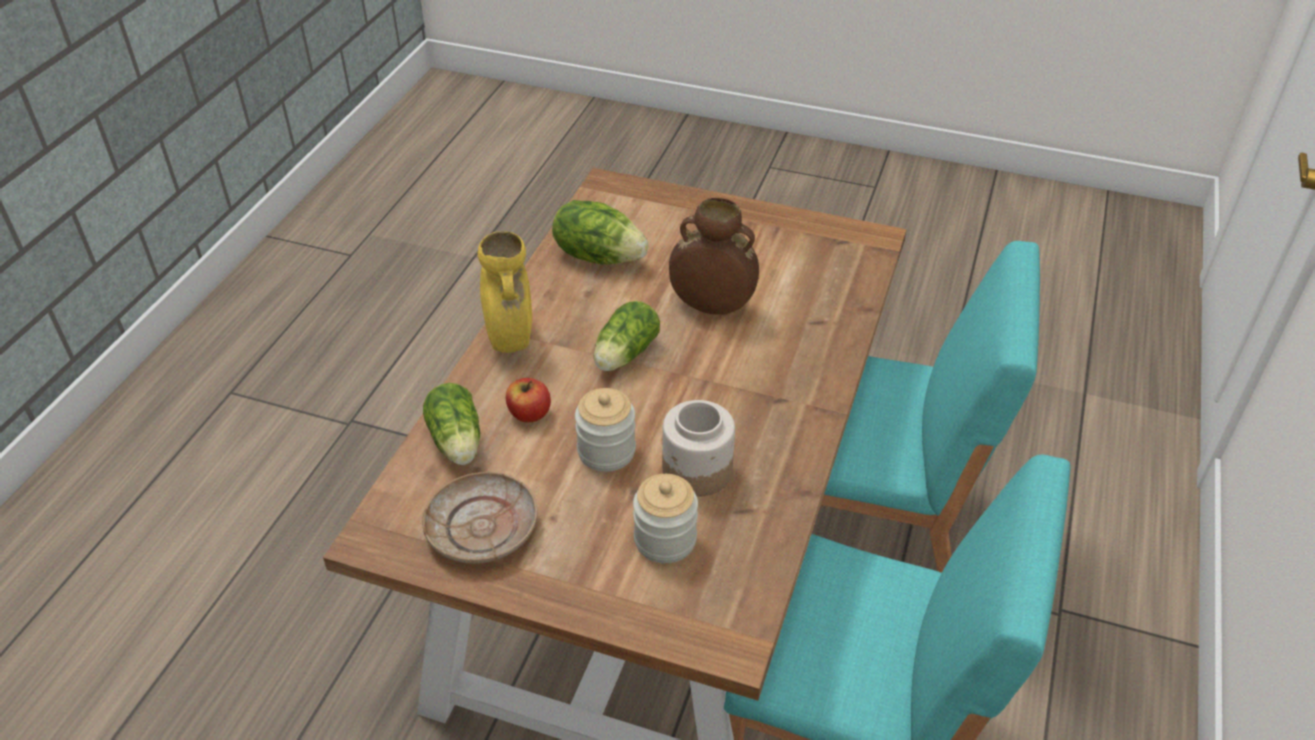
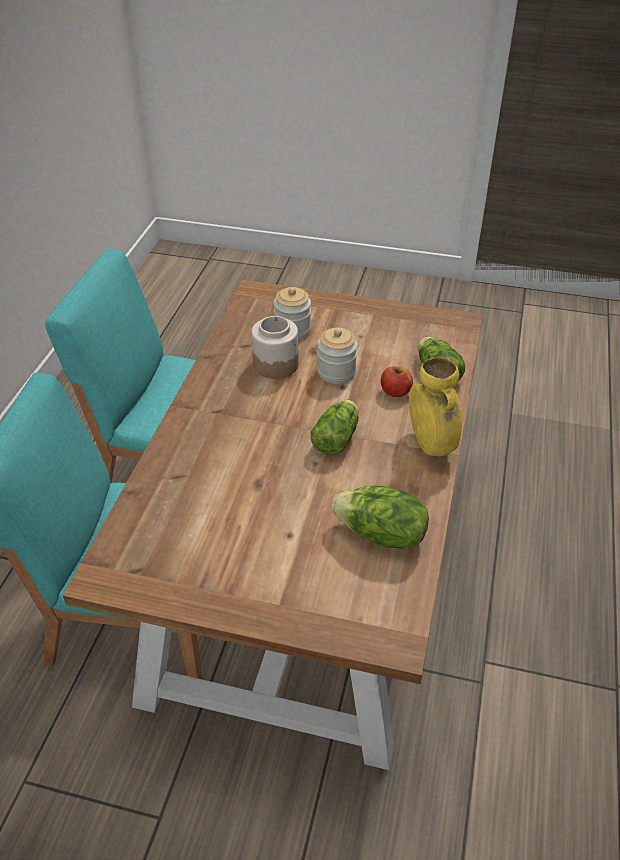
camera: 175 degrees right, 0 degrees up
(483, 529) = (399, 329): beige plate -> none
(711, 306) = (269, 486): brown vase -> none

